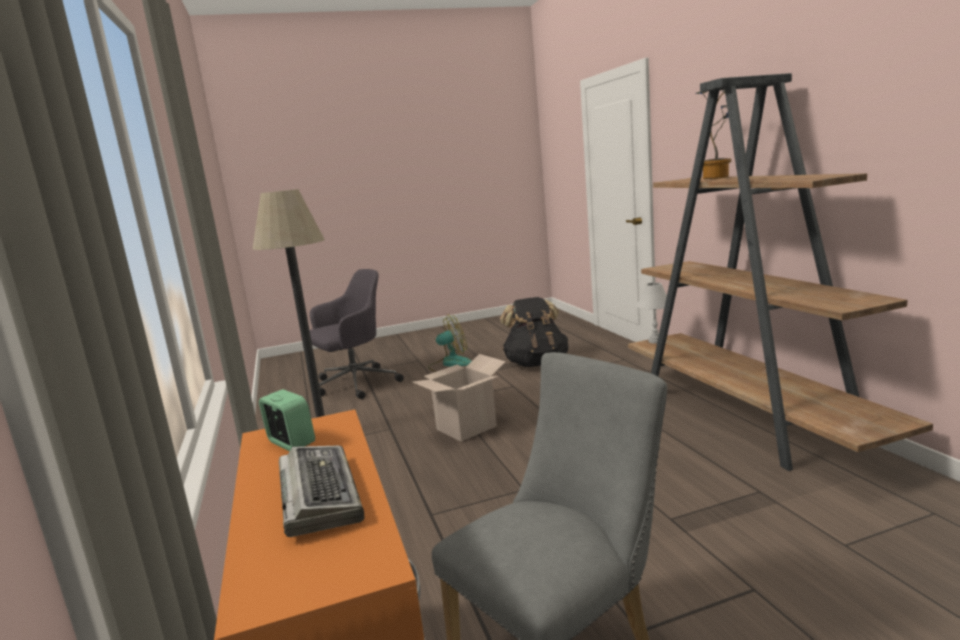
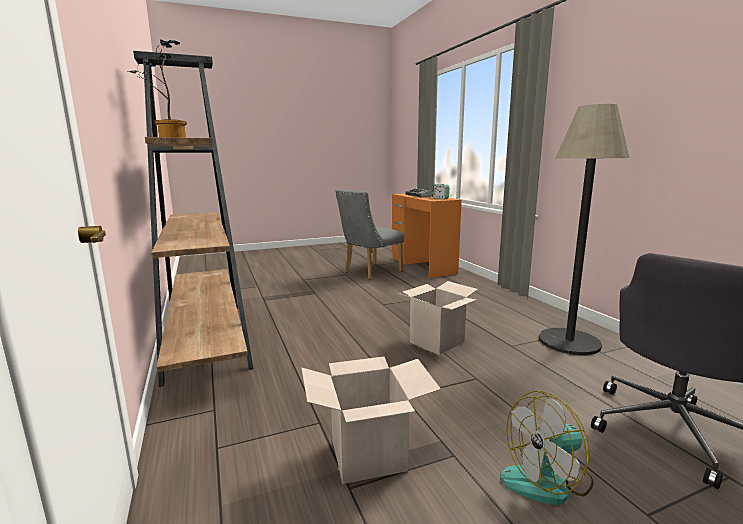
camera: 175 degrees right, 0 degrees up
(536, 363) = (368, 455): black backpack -> cardboard box
(655, 341) = (211, 350): white table lamp -> none

